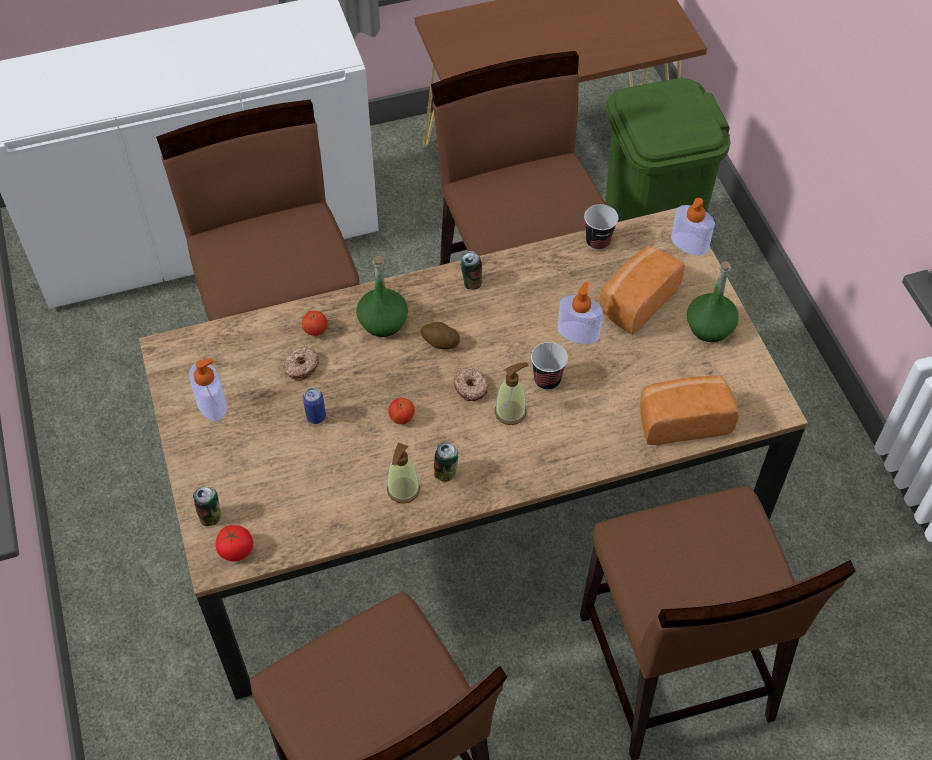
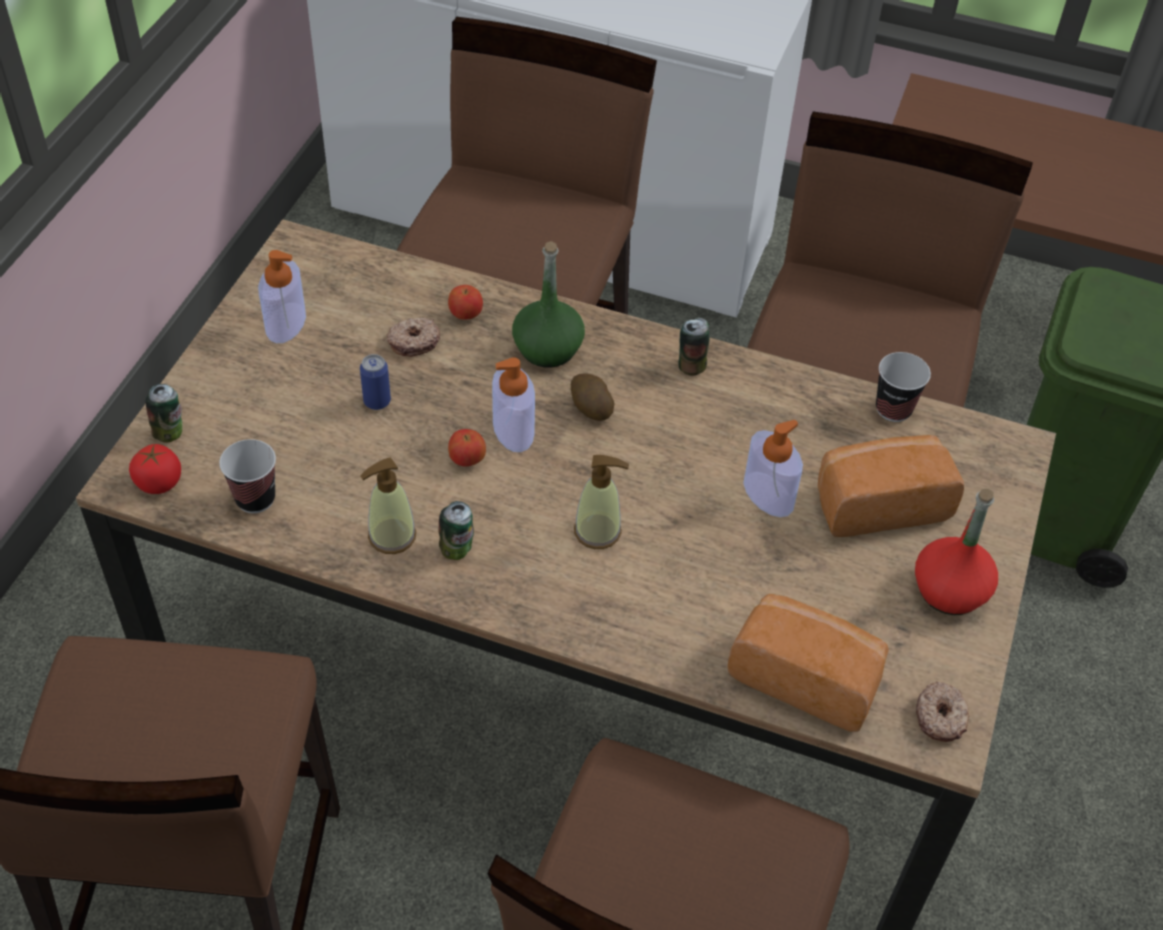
camera: 35 degrees right, 5 degrees down
(470, 387) = (578, 476): donut -> donut (941, 717)
(547, 380) = (677, 523): cup -> cup (255, 499)
(689, 244) = (1015, 478): soap dispenser -> soap dispenser (513, 429)
(710, 327) = (949, 591): green bottle -> red bottle

